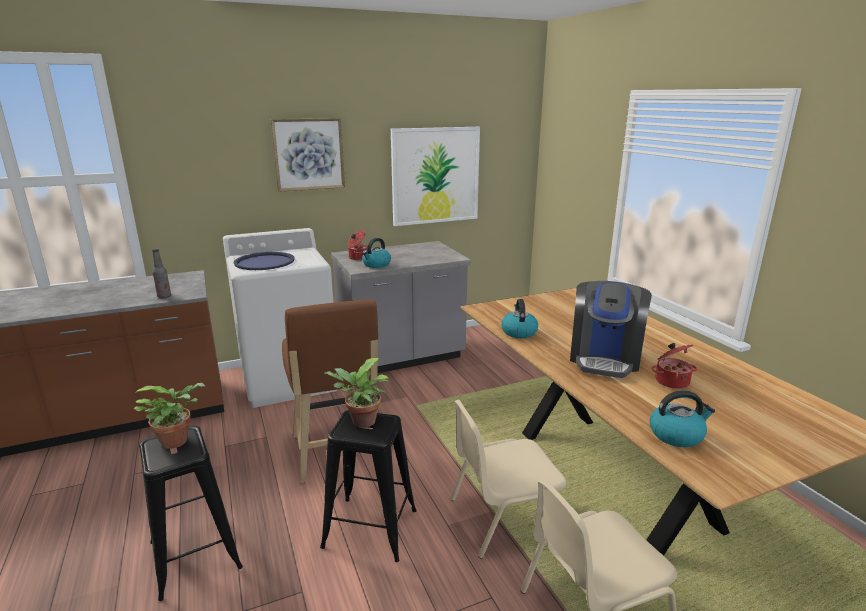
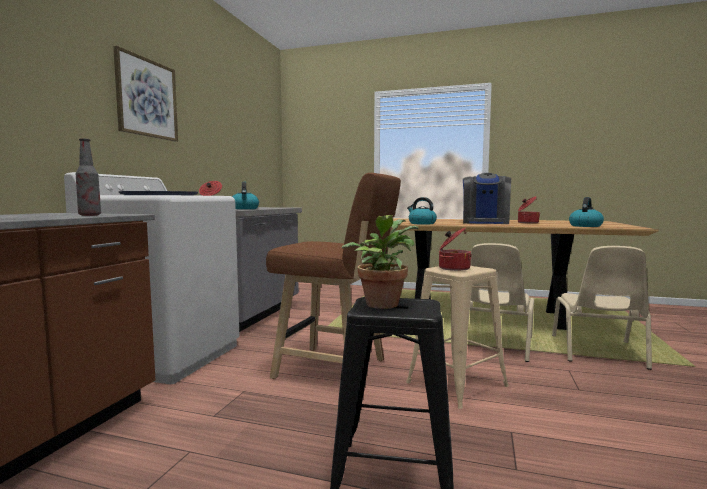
camera: 50 degrees left, 15 degrees down
(361, 422) = (453, 268): potted plant -> cooking pot
(369, 528) = (456, 384): black stool -> beige stool
(435, 175) = (234, 148): picture -> none
(604, 358) = (485, 223): coffee machine -> coffee machine turned 45 degrees clockwise

